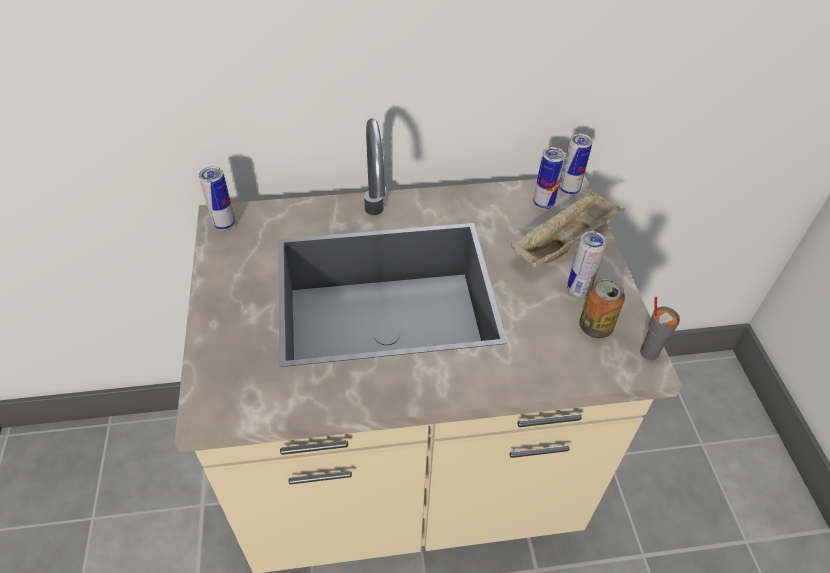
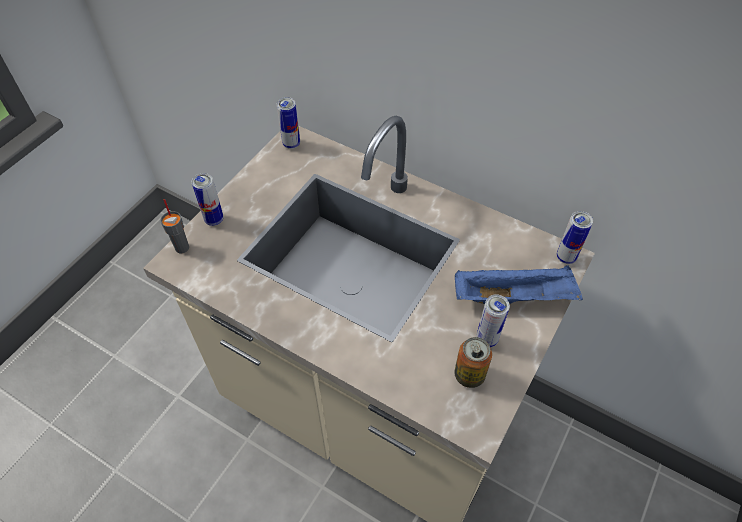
camera: 40 degrees right, 5 degrees up
(543, 204) = (531, 256): can -> can (214, 219)
(564, 243) = (514, 296): beige tray -> blue tray
(648, 352) = (491, 421): grey cup -> grey cup (182, 247)

